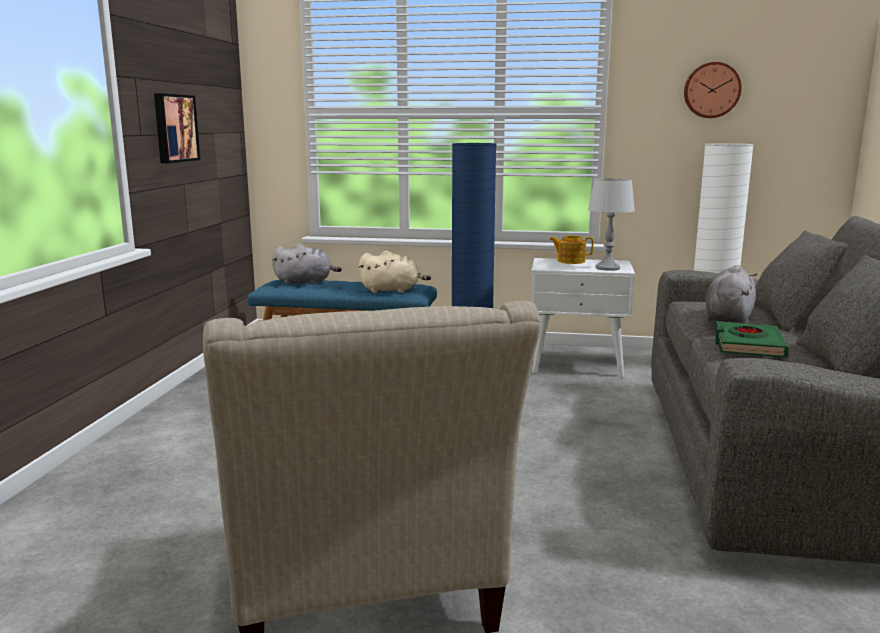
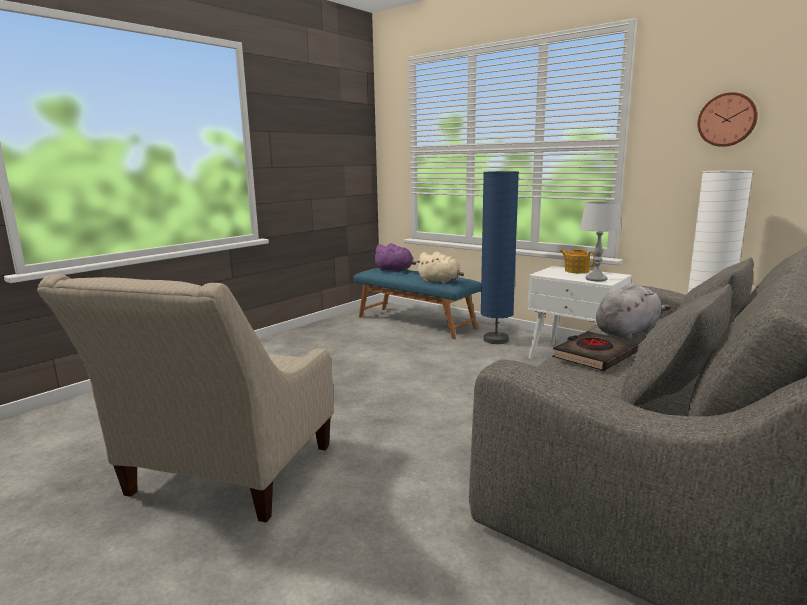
camera: 30 degrees right, 0 degrees up
(174, 128) = (302, 162): picture -> none
(305, 282) = (395, 270): grey plush toy -> purple plush toy
(748, 345) = (594, 356): green book -> black book

